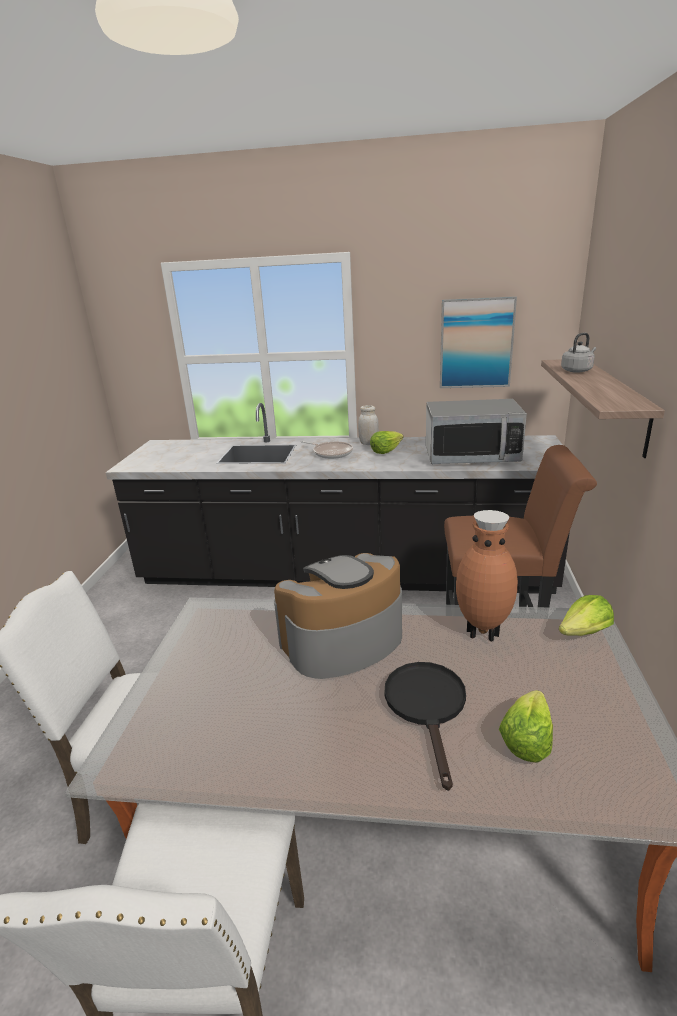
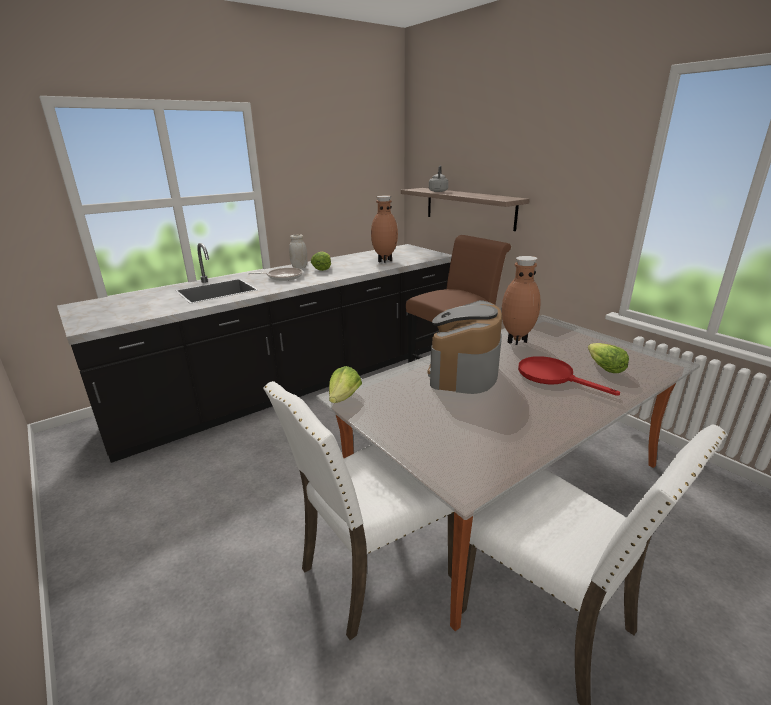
camera: 45 degrees left, 0 degrees up
(427, 707) = (552, 376): black frying pan -> red frying pan
(471, 456) = (384, 260): microwave -> brown vase
(476, 343) = (348, 182): picture -> none
(584, 632) = (552, 325): lettuce -> lettuce (344, 398)

